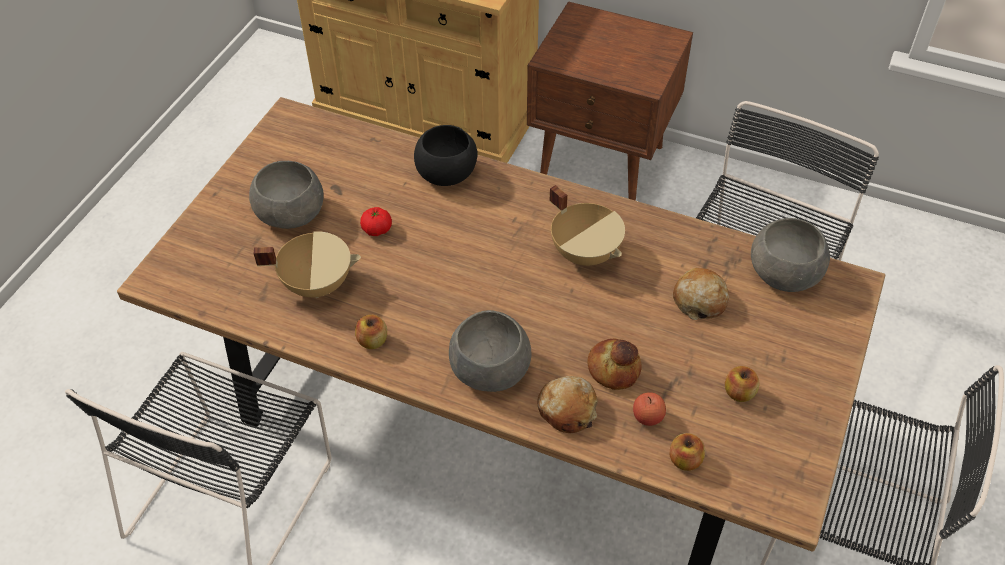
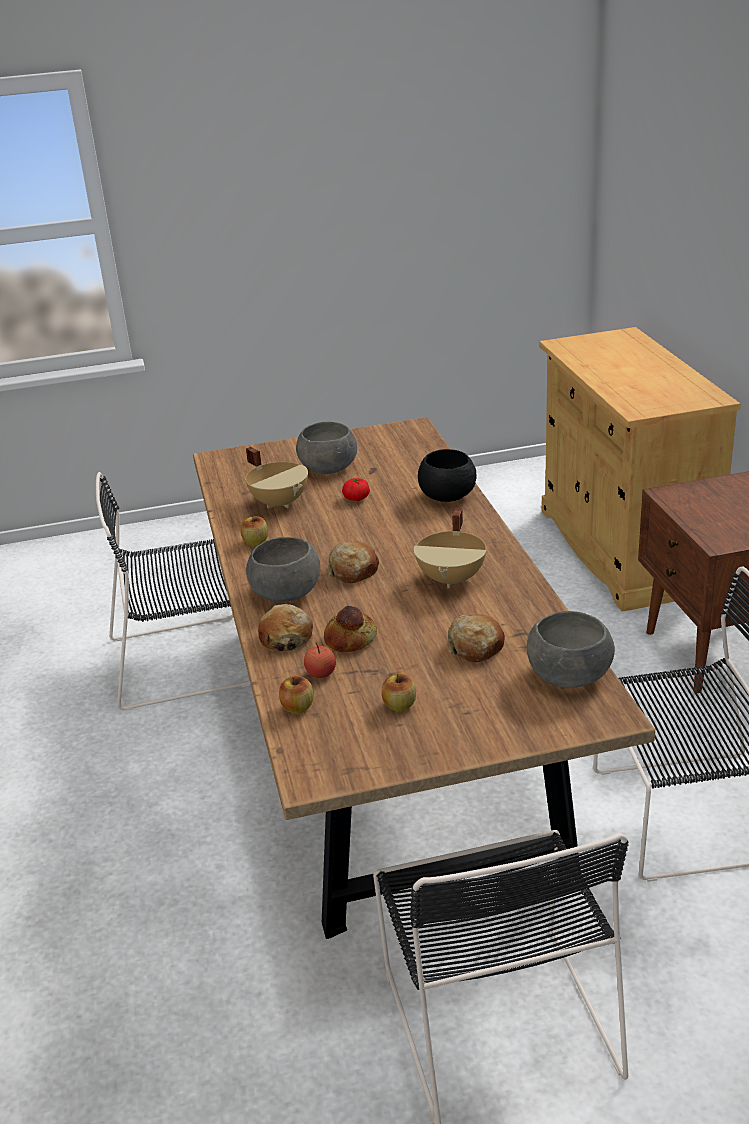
camera: 55 degrees right, 20 degrees down
(504, 304) = (353, 571): none -> bread

